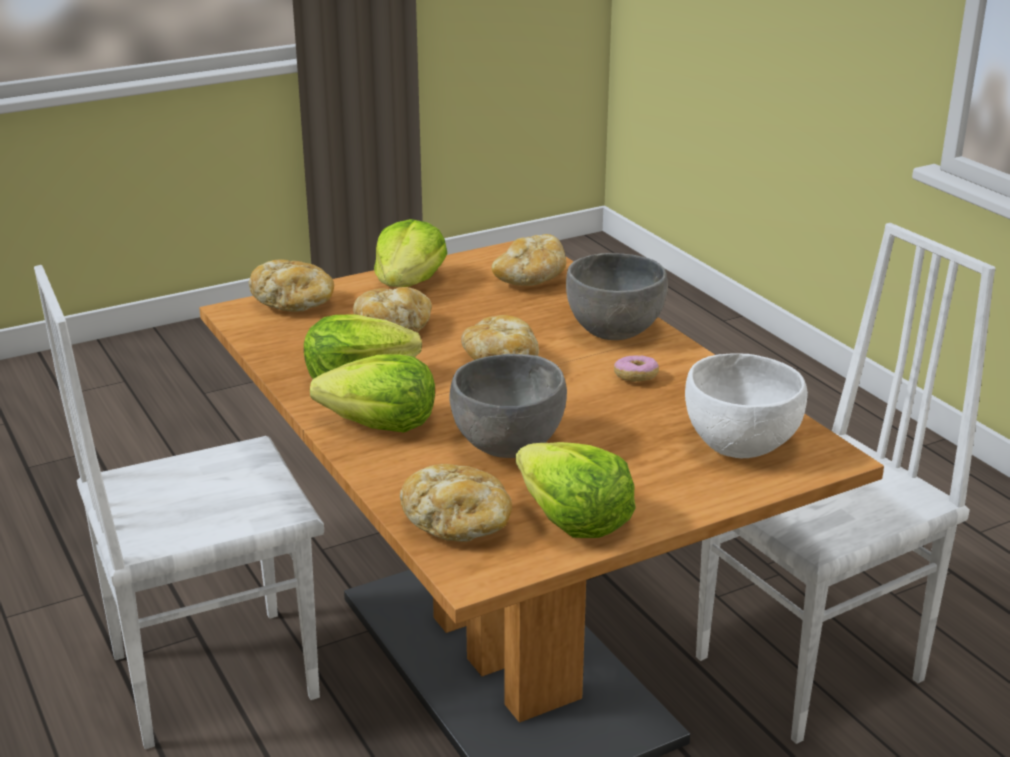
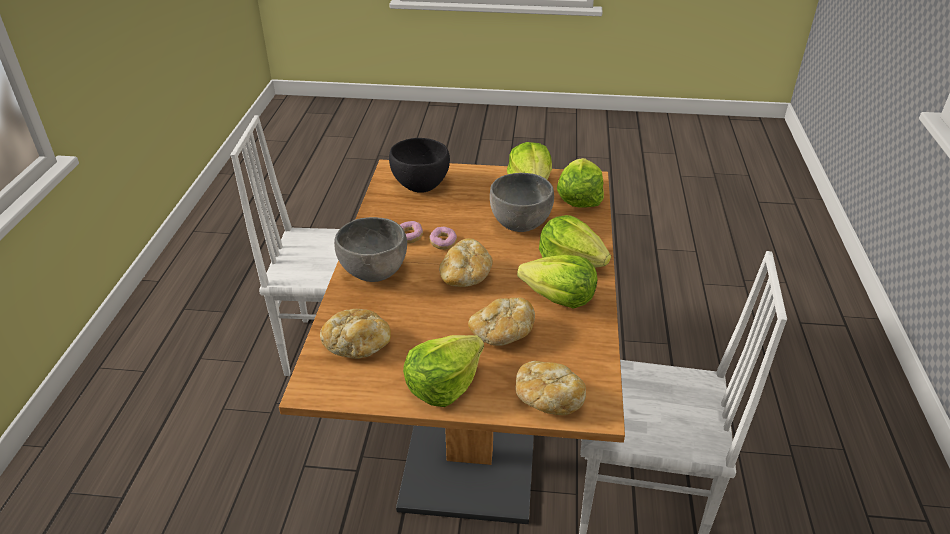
camera: 145 degrees left, 10 degrees up
(458, 525) = (579, 198): bread -> lettuce
(582, 385) = (443, 243): none -> donut
(739, 447) = (421, 185): white bowl -> black bowl

